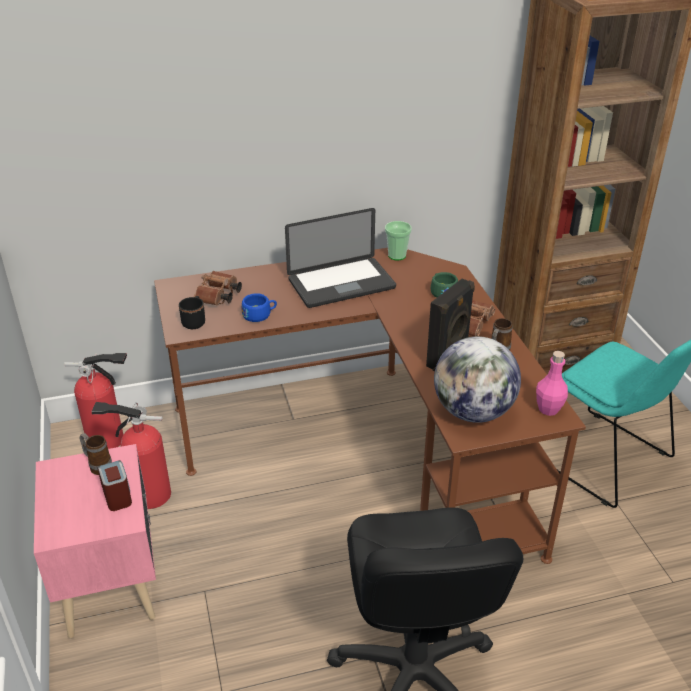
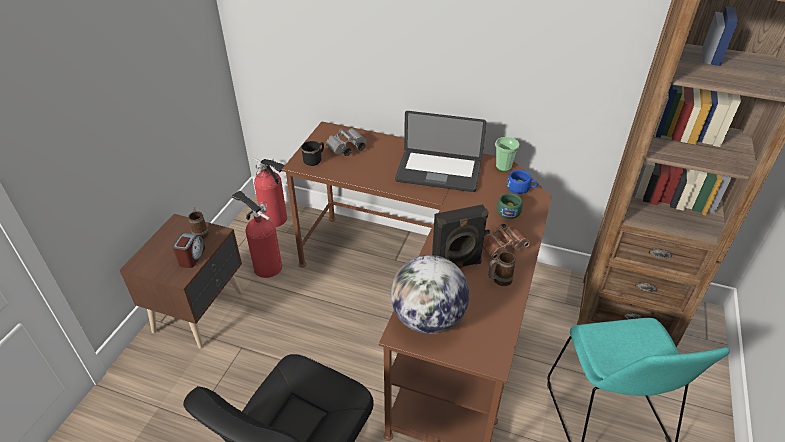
camera: 35 degrees right, 5 degrees up
(112, 582) = (201, 311): pink nightstand -> brown nightstand
(218, 297) = (346, 149): brown binoculars -> grey binoculars
(260, 314) = (359, 172): blue cup -> blue cup (521, 188)
(548, 409) = (490, 349): pink bottle -> none

